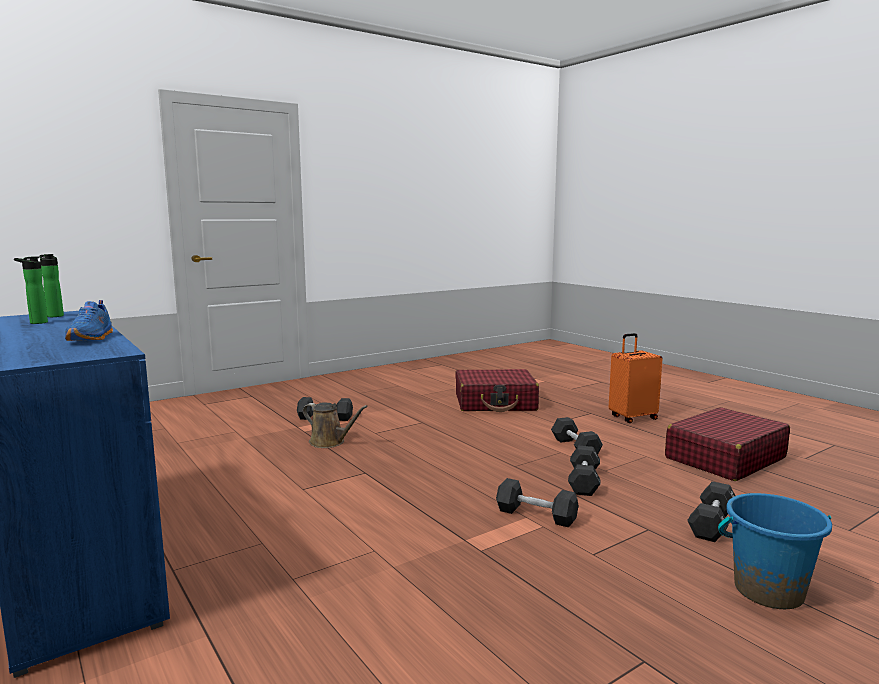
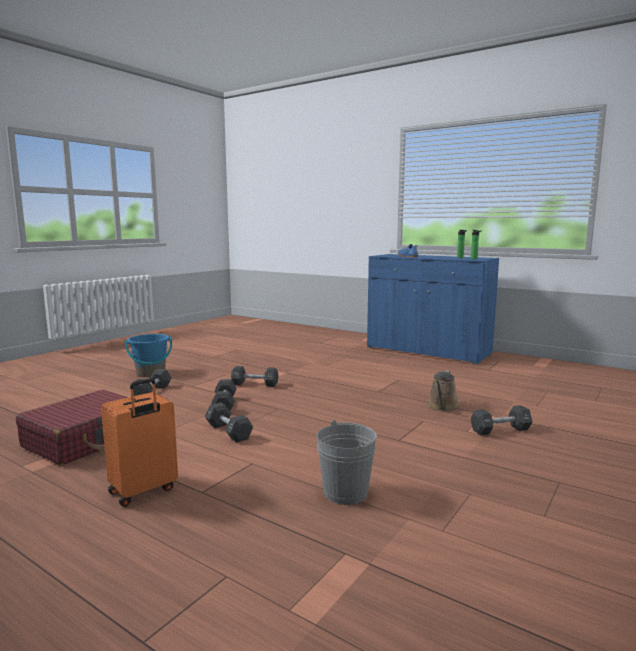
camera: 160 degrees right, 0 degrees up
(330, 442) = (442, 407): brown watering can -> brown watering can turned 75 degrees counterclockwise
(495, 403) = (345, 492): red suitcase -> grey bucket

